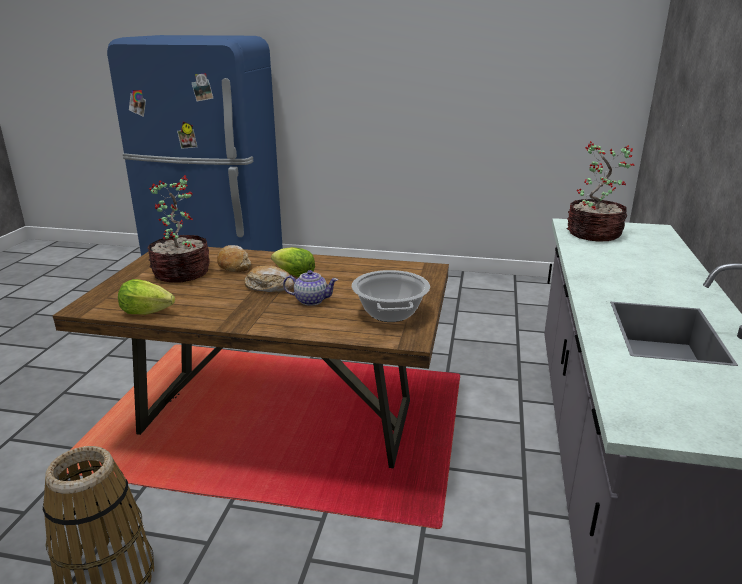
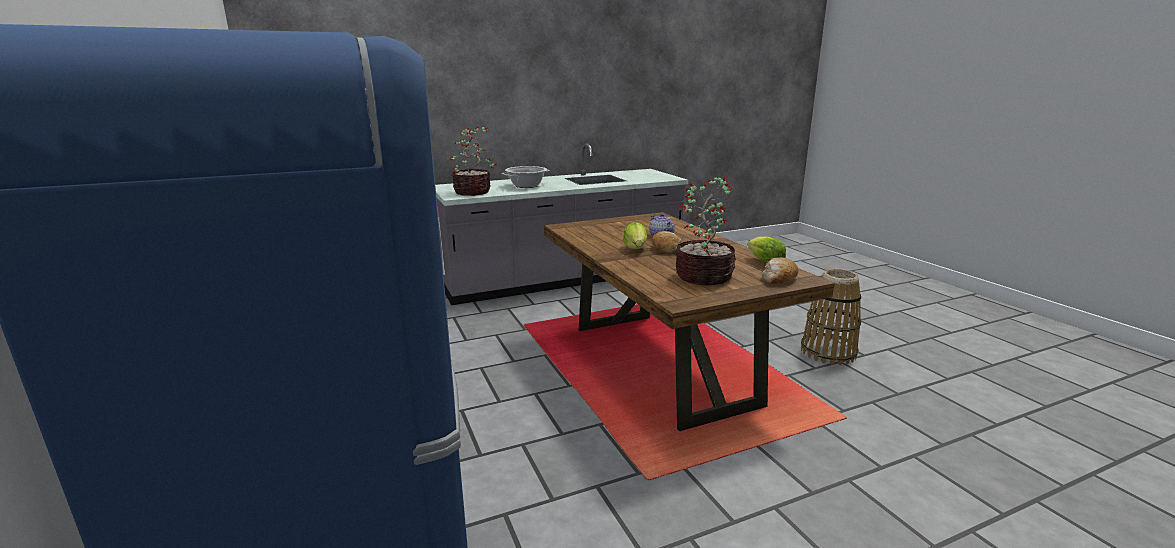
camera: 125 degrees left, 5 degrees down
(233, 265) = (657, 268): bread -> bread (778, 278)
(390, 313) = (640, 222): cooking pot -> cooking pot (526, 186)

